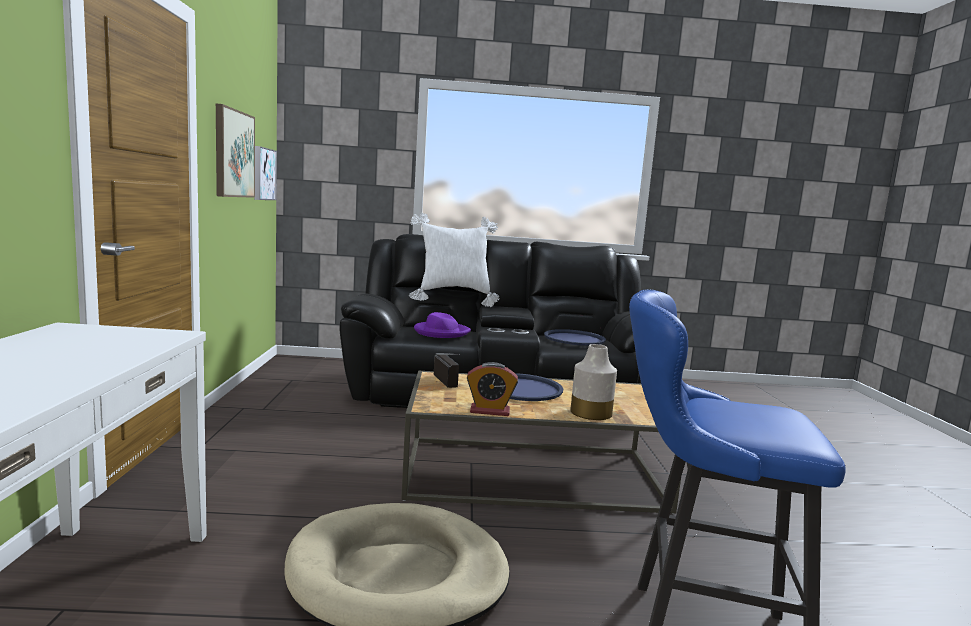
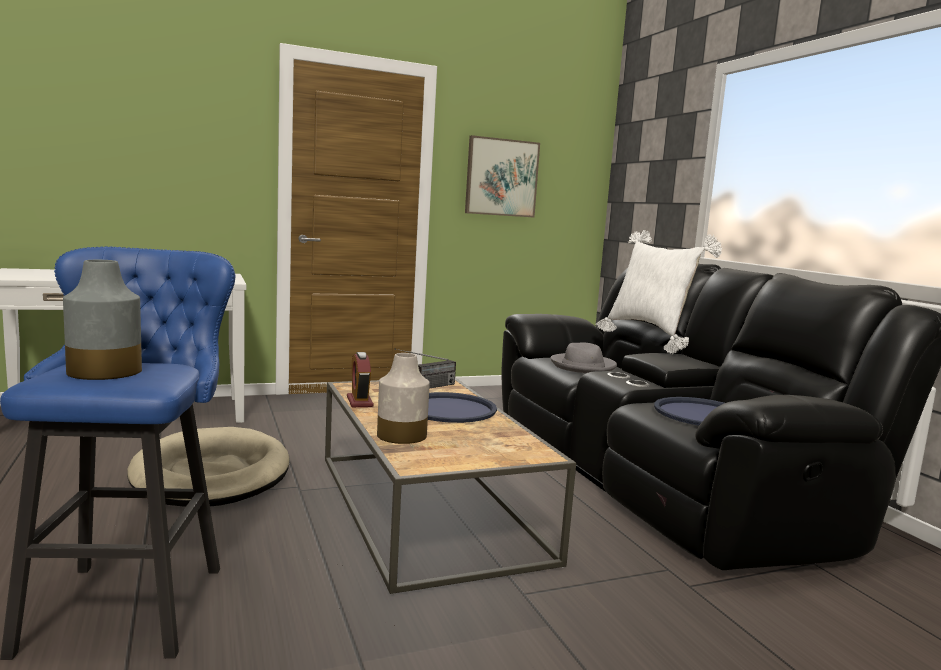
camera: 70 degrees right, 0 degrees up
(263, 174) = (567, 196): picture -> none
(441, 332) = (583, 366): purple hat -> grey hat
(760, 420) = (103, 371): none -> grey vase

